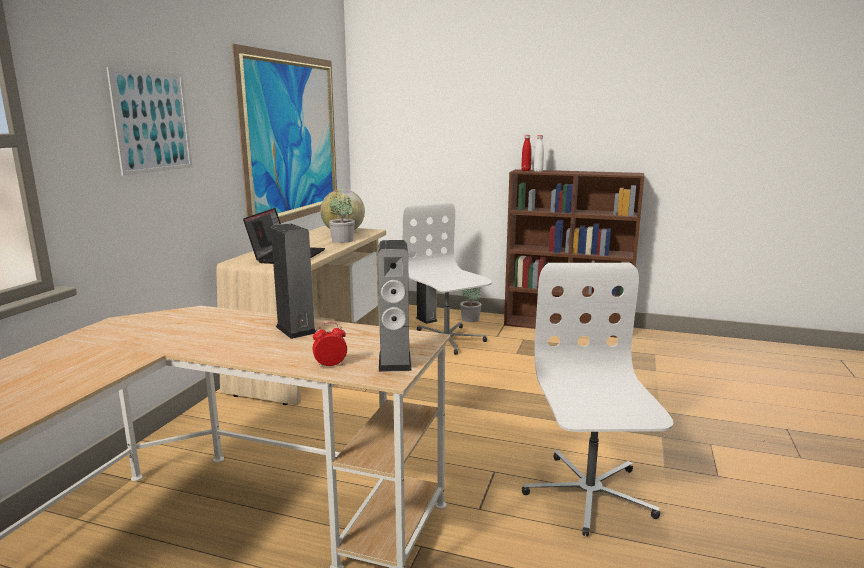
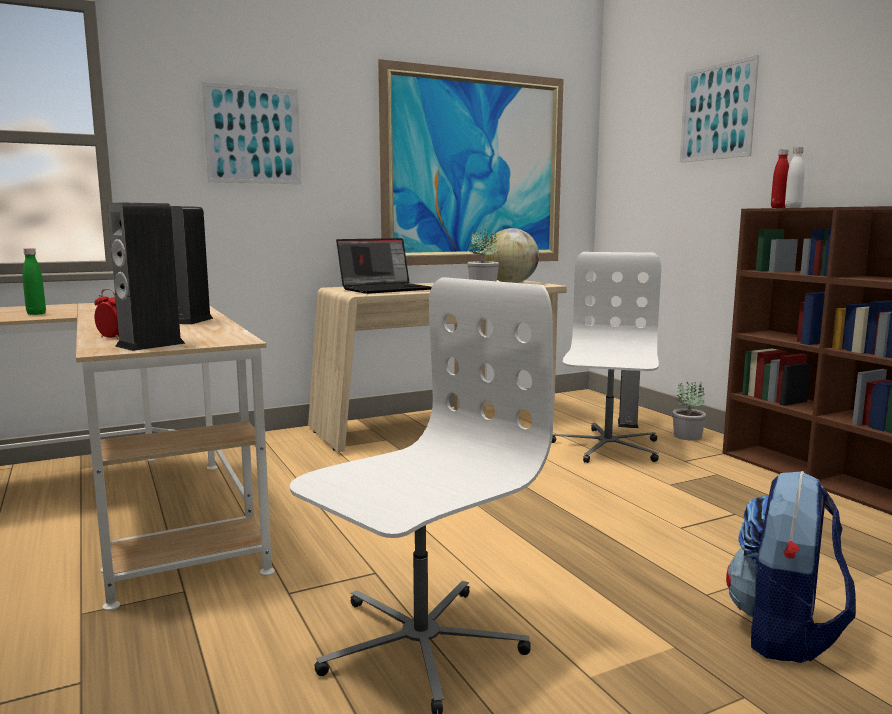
camera: 45 degrees right, 5 degrees down
(94, 364) = (36, 314): none -> green bottle
(462, 101) = (717, 112): none -> picture
(677, 411) = (785, 633): none -> backpack

